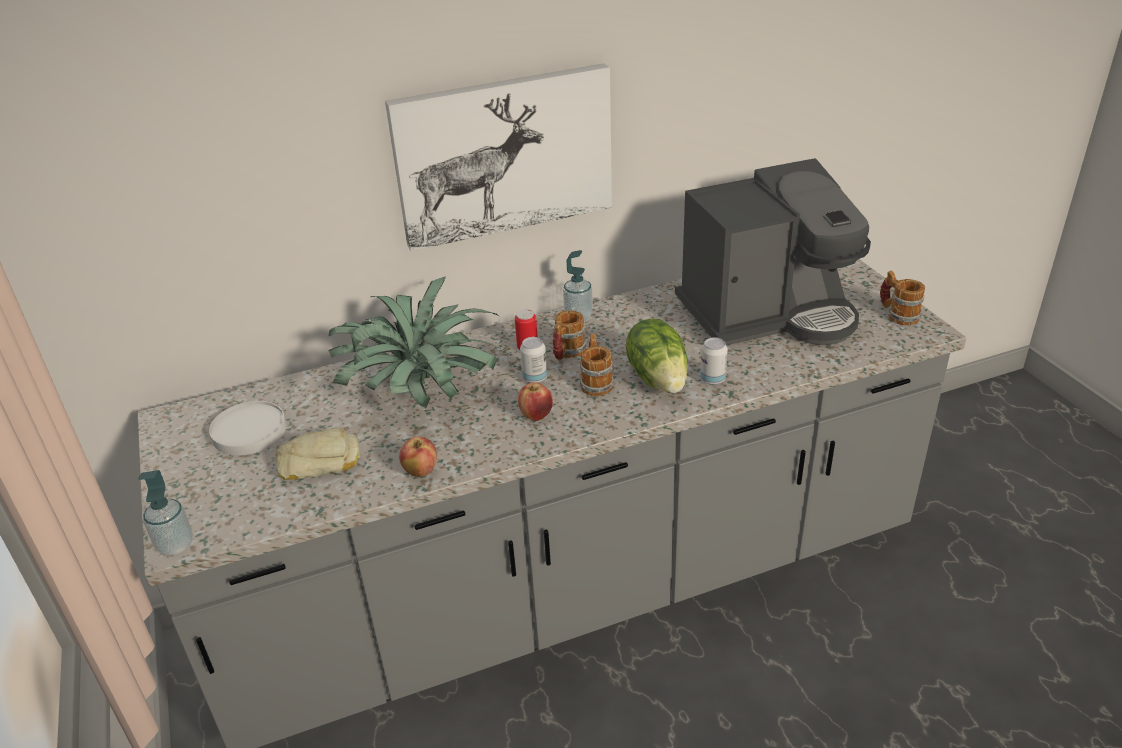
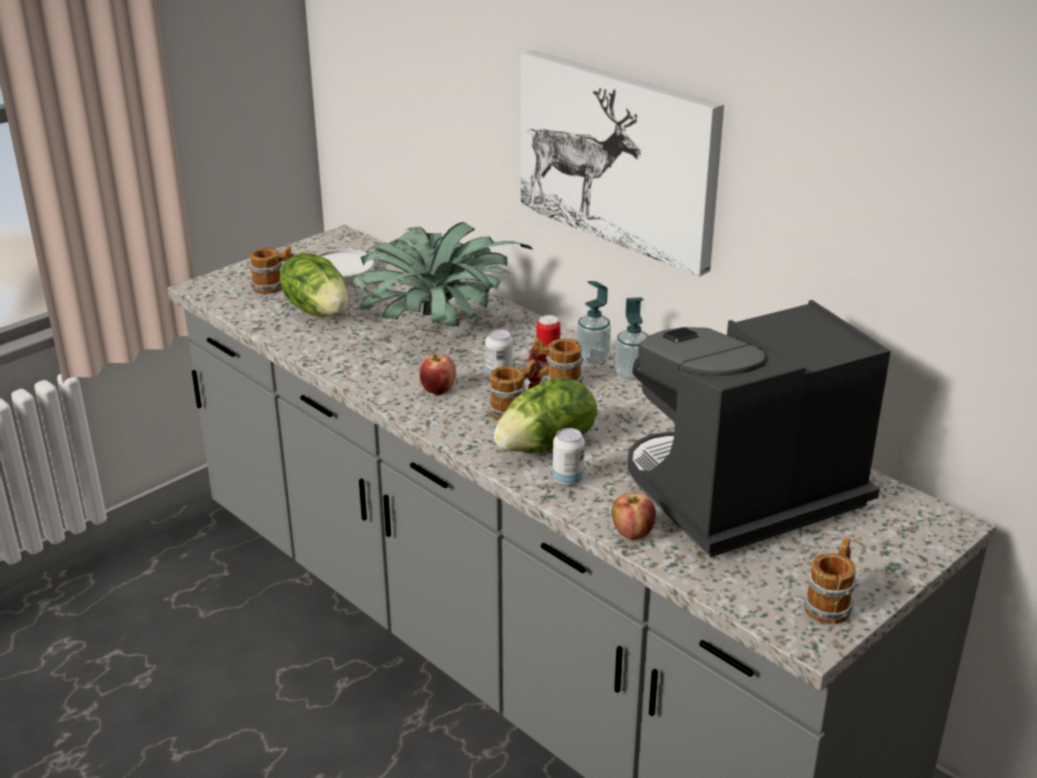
camera: 65 degrees right, 5 degrees down
(175, 545) = (199, 287): soap dispenser -> soap dispenser (592, 358)
(237, 484) = (275, 287): none -> mug
(319, 461) = (318, 310): bread -> lettuce
(420, 471) = (327, 356): apple -> apple (632, 533)
(768, 313) = (742, 496): coffee machine -> coffee machine turned 105 degrees clockwise

